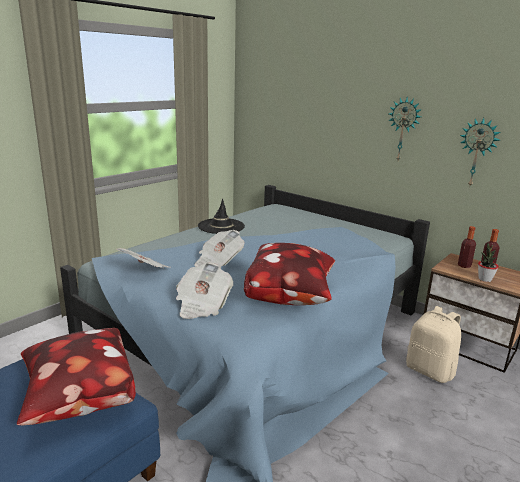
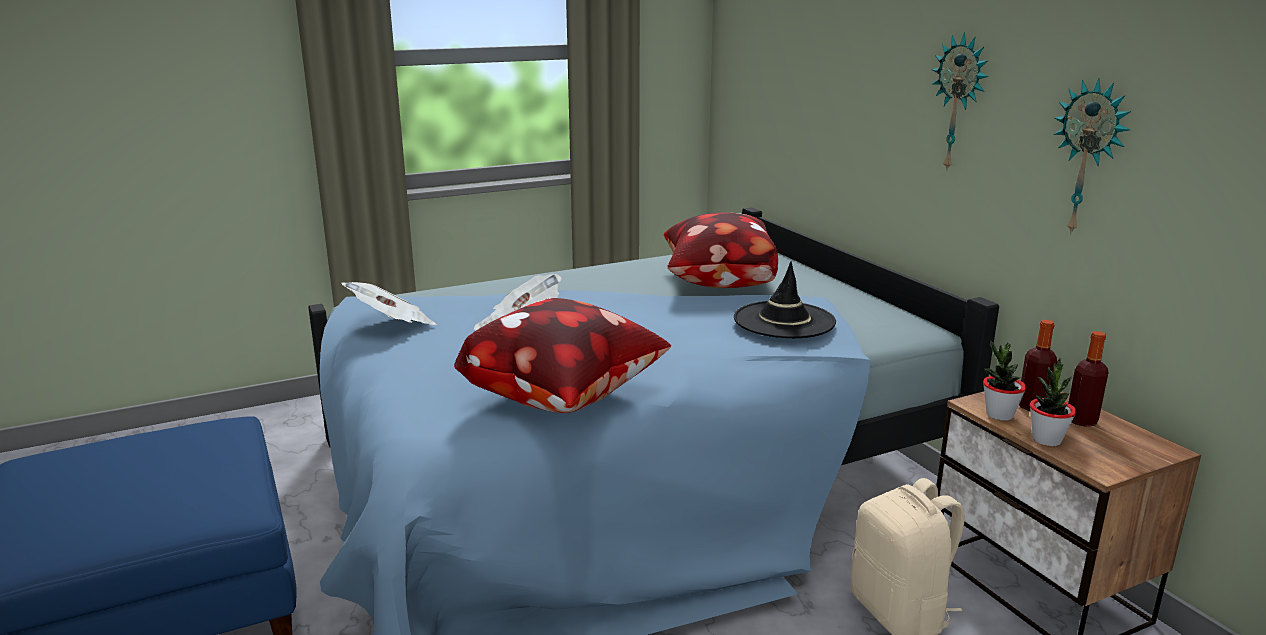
camera: 25 degrees right, 0 degrees up
(79, 400) = (185, 492): pillow -> pillow (717, 283)
(202, 305) = (414, 387): newspaper -> none
(221, 226) = (602, 273): black hat -> black hat (784, 320)
(457, 271) = (999, 415): none -> potted plant

